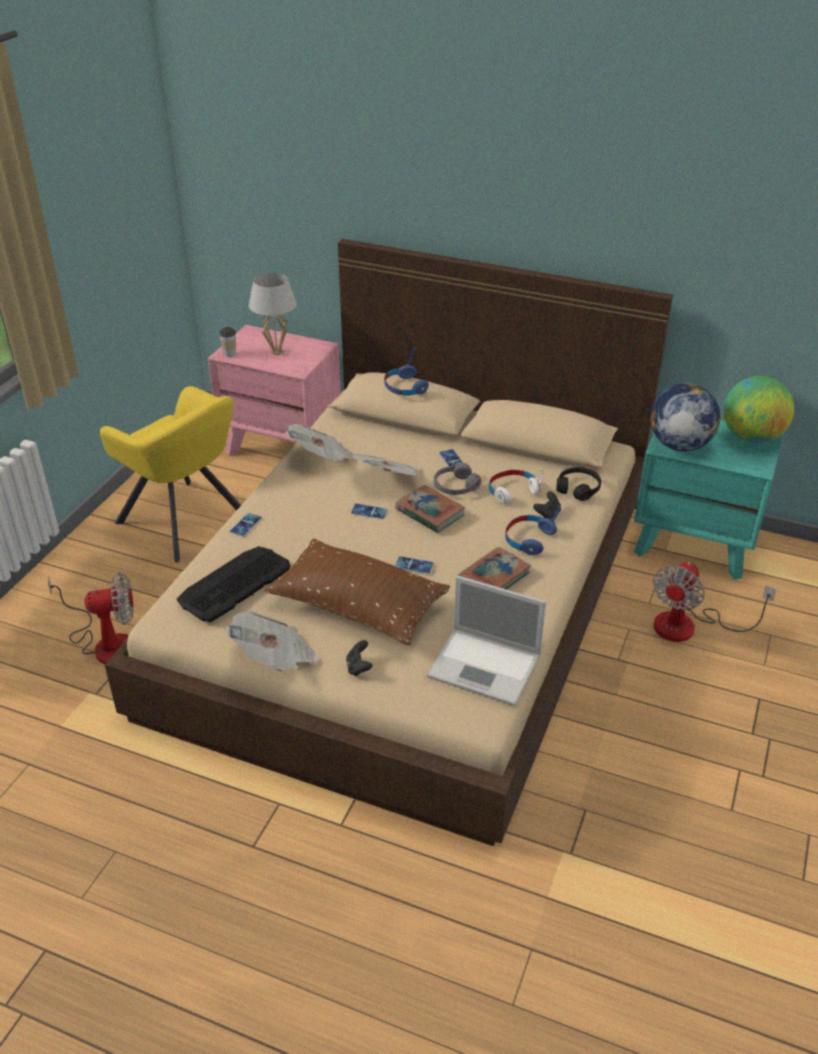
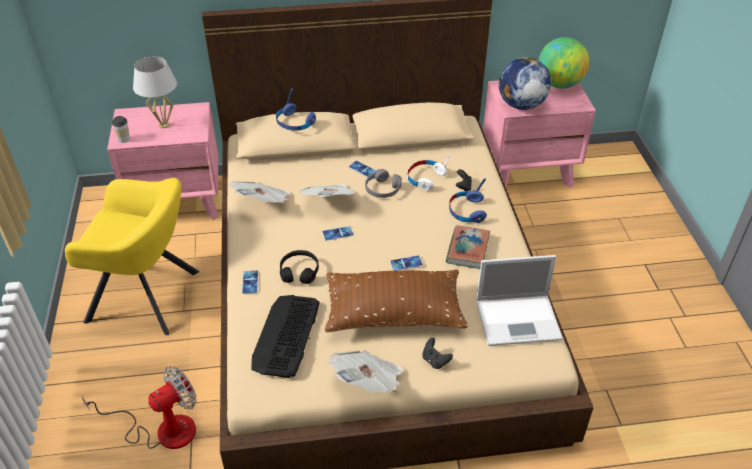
camera: 30 degrees left, 5 degrees up
(430, 512) = (382, 217): book -> none
(578, 488) = (467, 160): black headphones -> black headphones (299, 271)
(689, 626) = (569, 232): fan -> none
(694, 543) = (528, 171): turquoise nightstand -> pink nightstand

